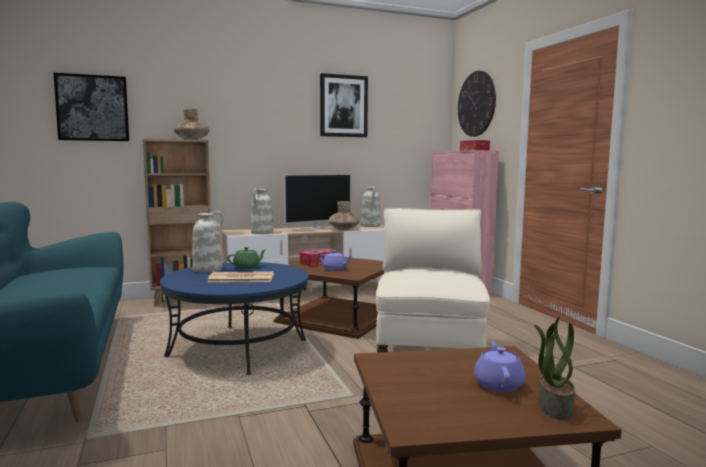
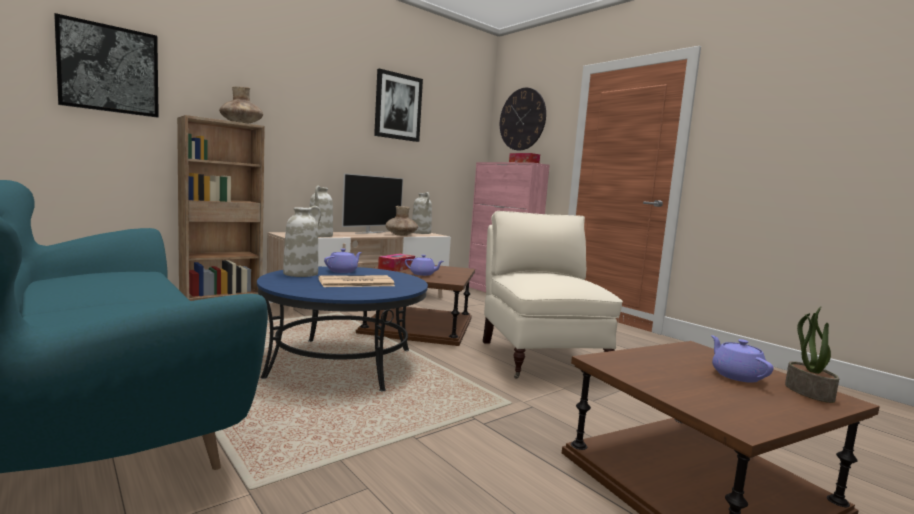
camera: 20 degrees left, 0 degrees up
(247, 267) = (343, 271): green teapot -> purple teapot

